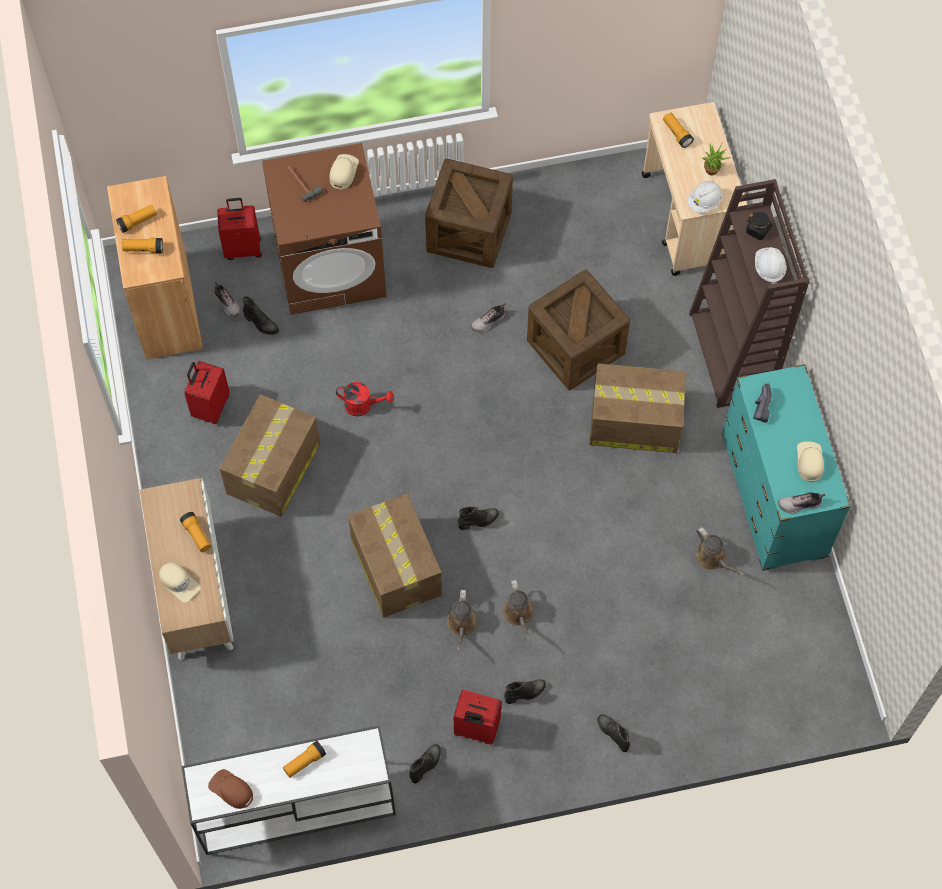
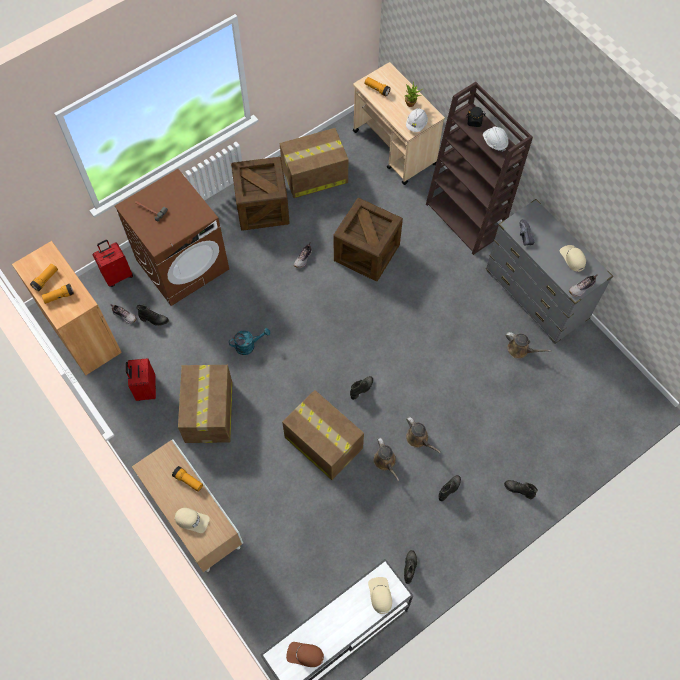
camera: 25 degrees left, 0 degrees up
(304, 762) = (346, 609): flashlight -> none
(343, 172) = (175, 192): beige cap -> beige cap (380, 595)
(363, 405) = (248, 345): red watering can -> turquoise watering can
(476, 729) = (430, 528): red suitcase -> none
(633, 422) = (426, 284): cardboard box -> cardboard box (313, 175)
(773, 497) = (536, 296): turquoise dresser -> grey dresser

